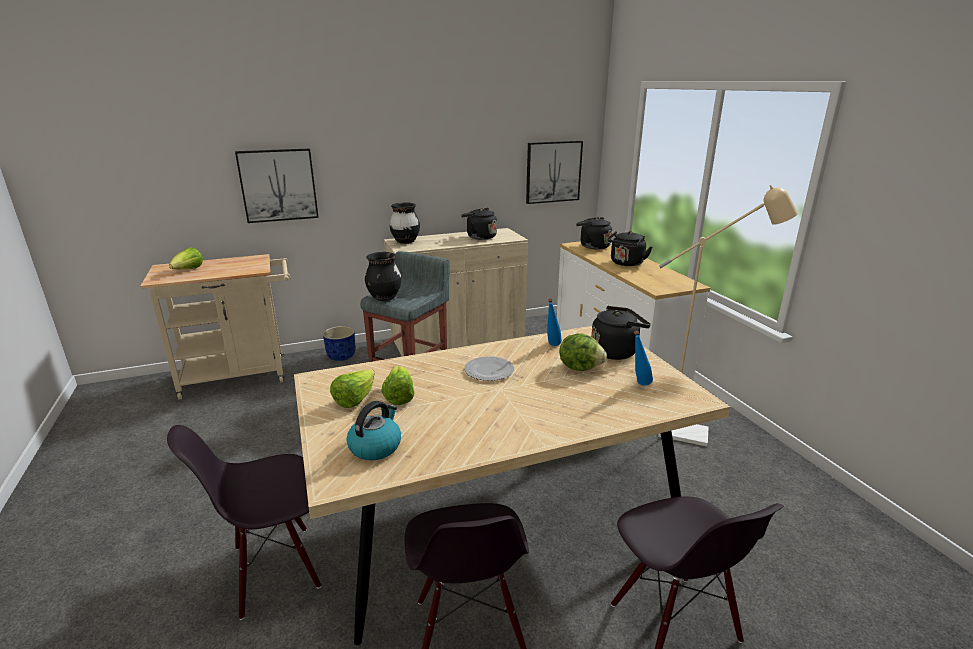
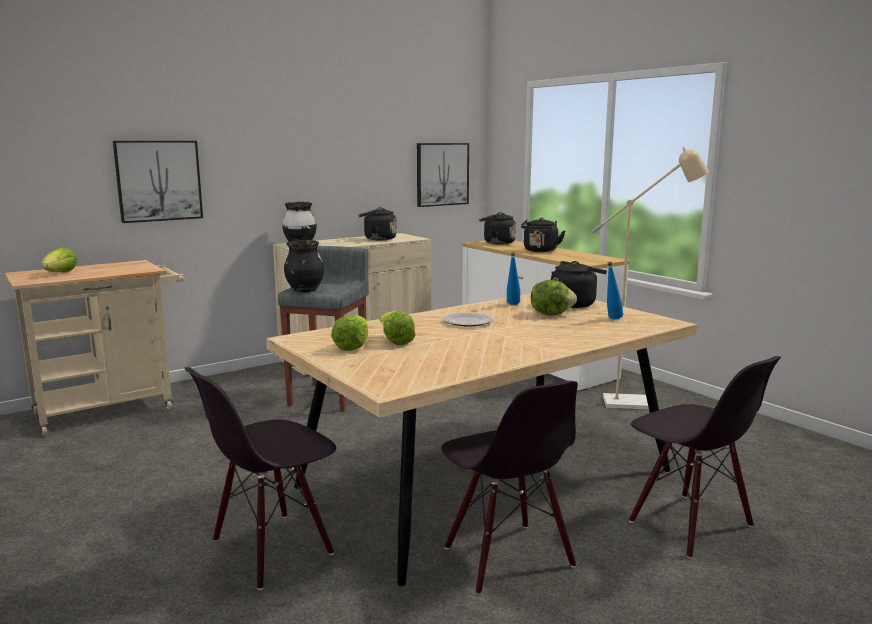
camera: 15 degrees left, 10 degrees down
(342, 356) = (229, 381): blue planter -> none
(375, 446) = (405, 368): kettle -> none

